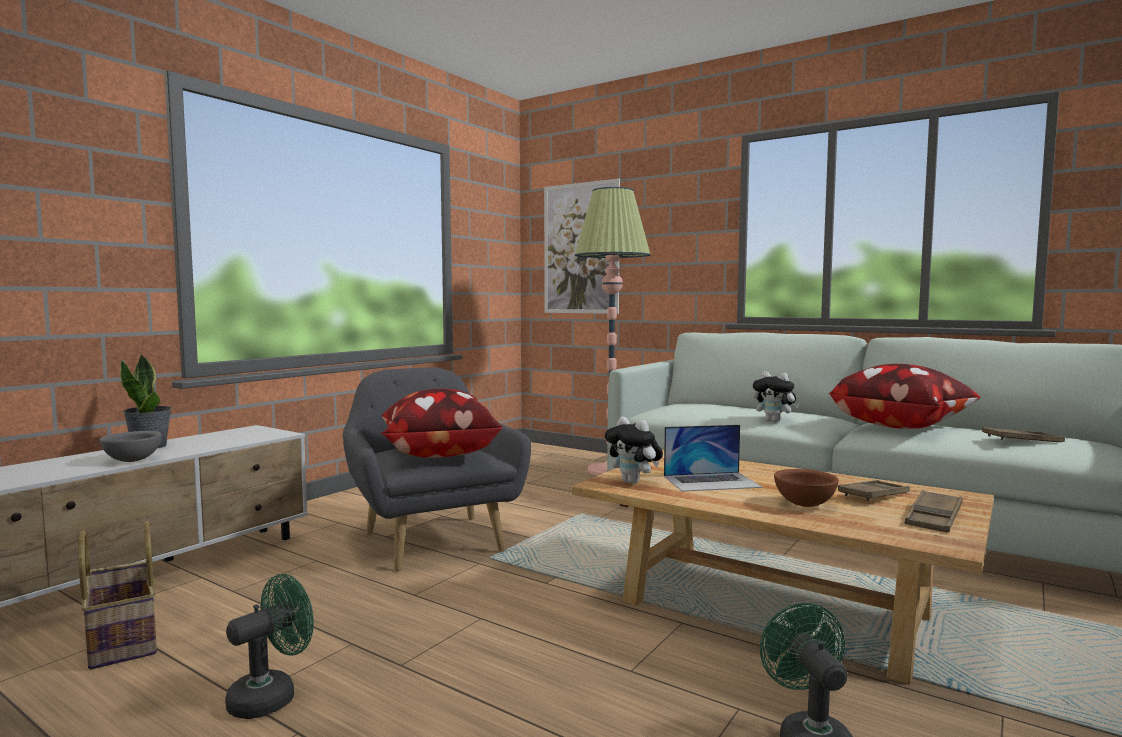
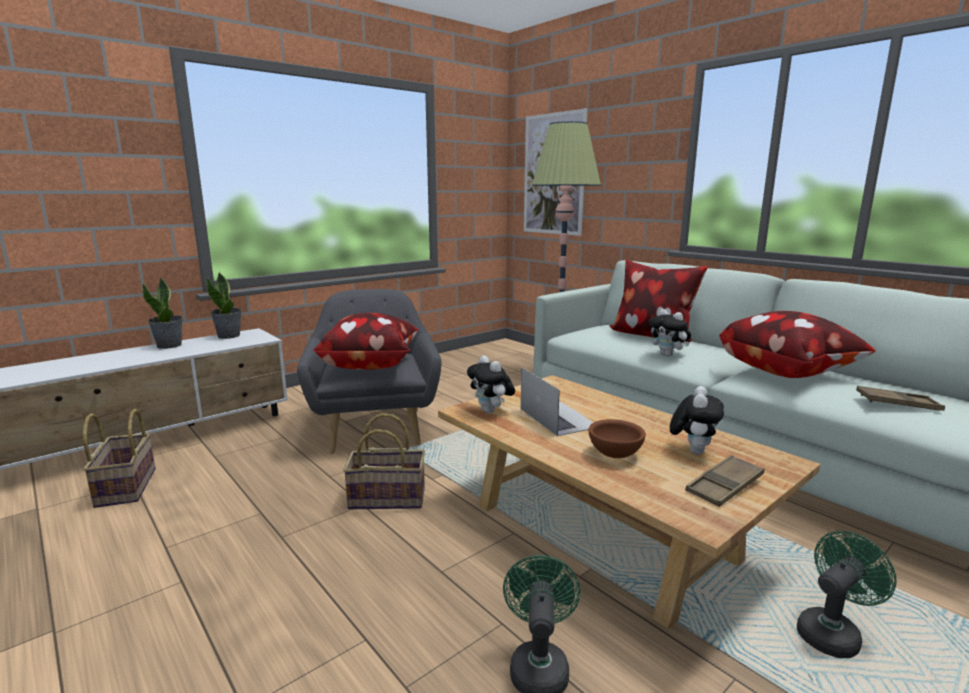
camera: 15 degrees right, 10 degrees up
(133, 460) = (146, 359): grey bowl -> none
(225, 433) = (229, 336): none -> potted plant
(271, 696) = (184, 548): green fan -> green fan (832, 632)
(507, 607) = (388, 498): none -> basket
(711, 481) = (558, 417): laptop -> laptop turned 120 degrees counterclockwise
(740, 408) = (652, 336): none -> pillow
(873, 495) = (693, 451): brown tray -> plush toy

